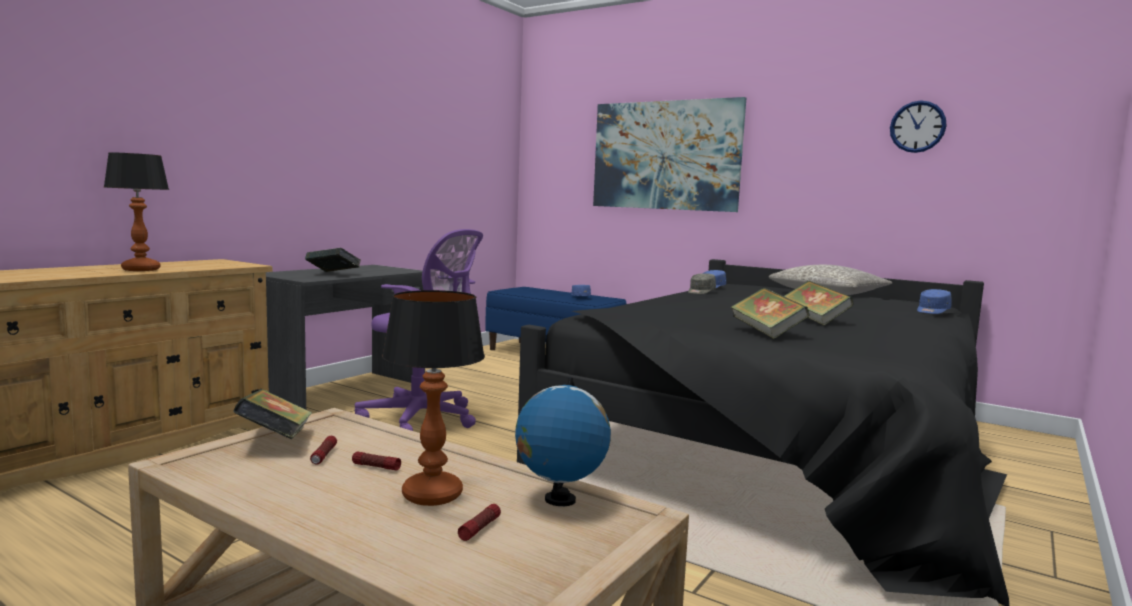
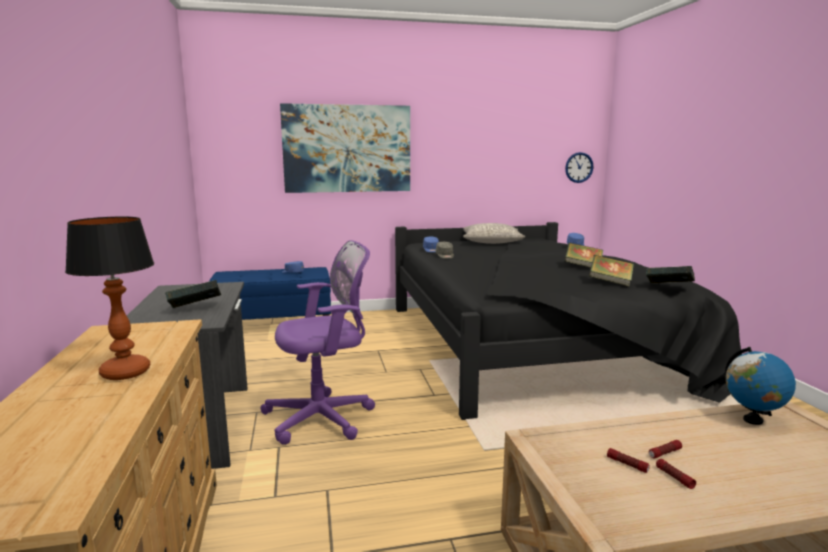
camera: 45 degrees left, 5 degrees up
(276, 440) = (578, 473): book -> book (668, 287)
(431, 495) = (730, 451): table lamp -> none
(480, 528) = (792, 453): flashlight -> flashlight (674, 477)
(917, 126) = (517, 131): wall clock -> wall clock (579, 167)

